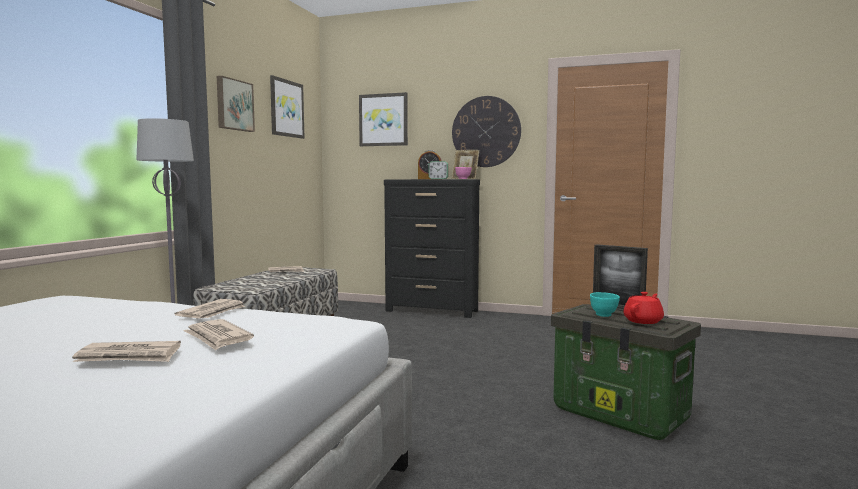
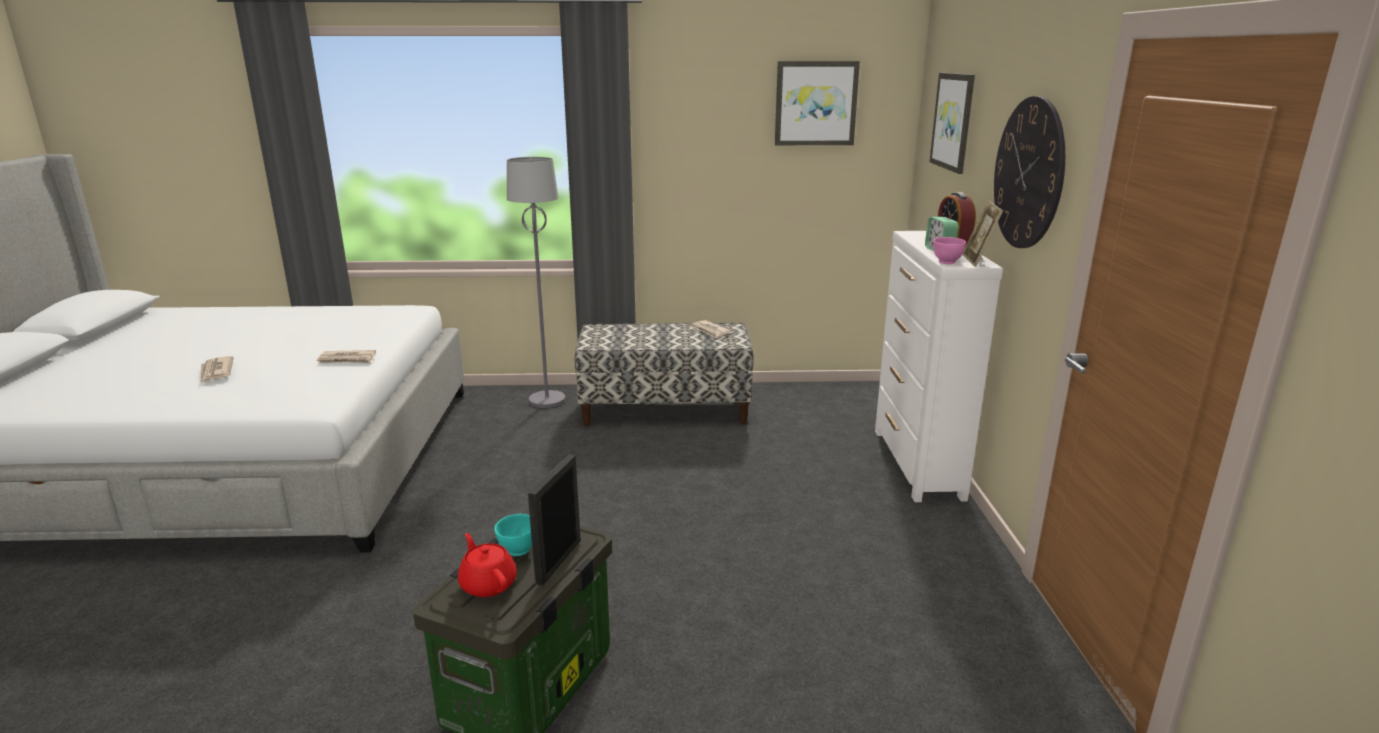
camera: 70 degrees right, 15 degrees up
(217, 338) = (252, 380): newspaper -> none
(234, 105) = (697, 114): picture -> none
(432, 311) = (917, 464): black dresser -> white dresser
(643, 321) = (488, 584): red teapot -> red teapot turned 150 degrees counterclockwise

